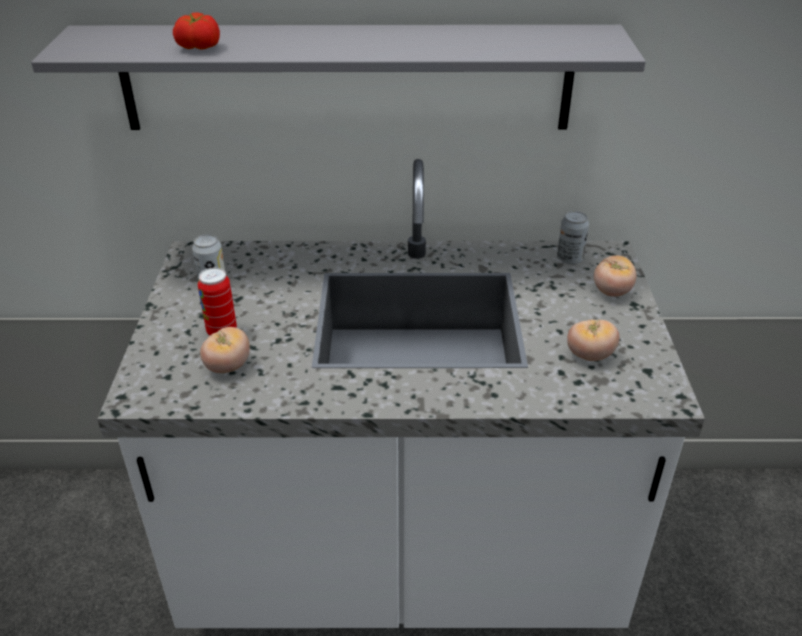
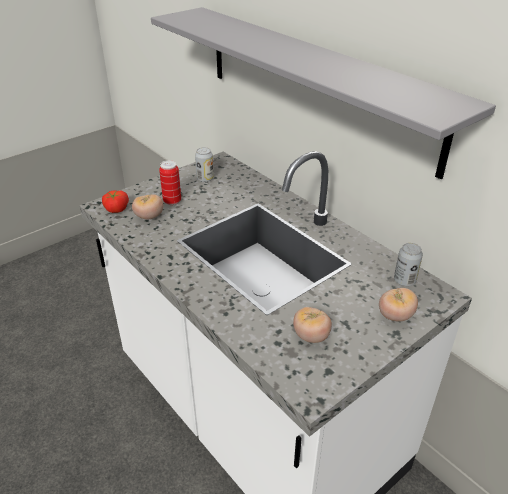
camera: 50 degrees right, 0 degrees up
(198, 47) = (220, 32): tomato -> tomato (115, 209)

